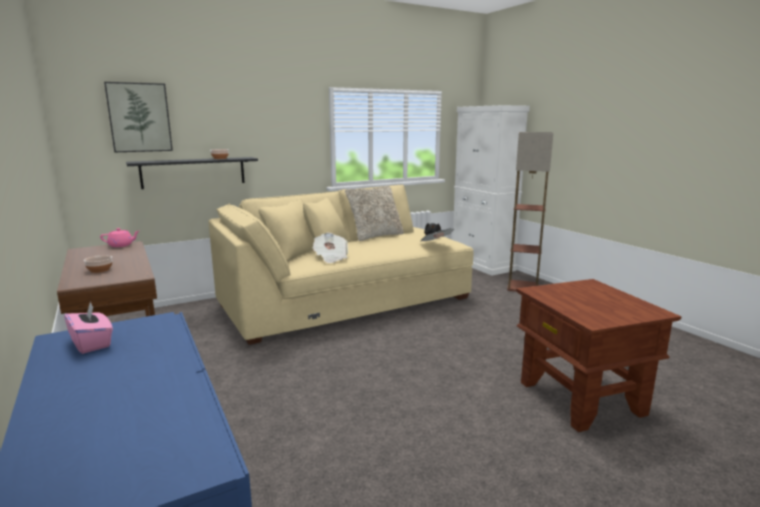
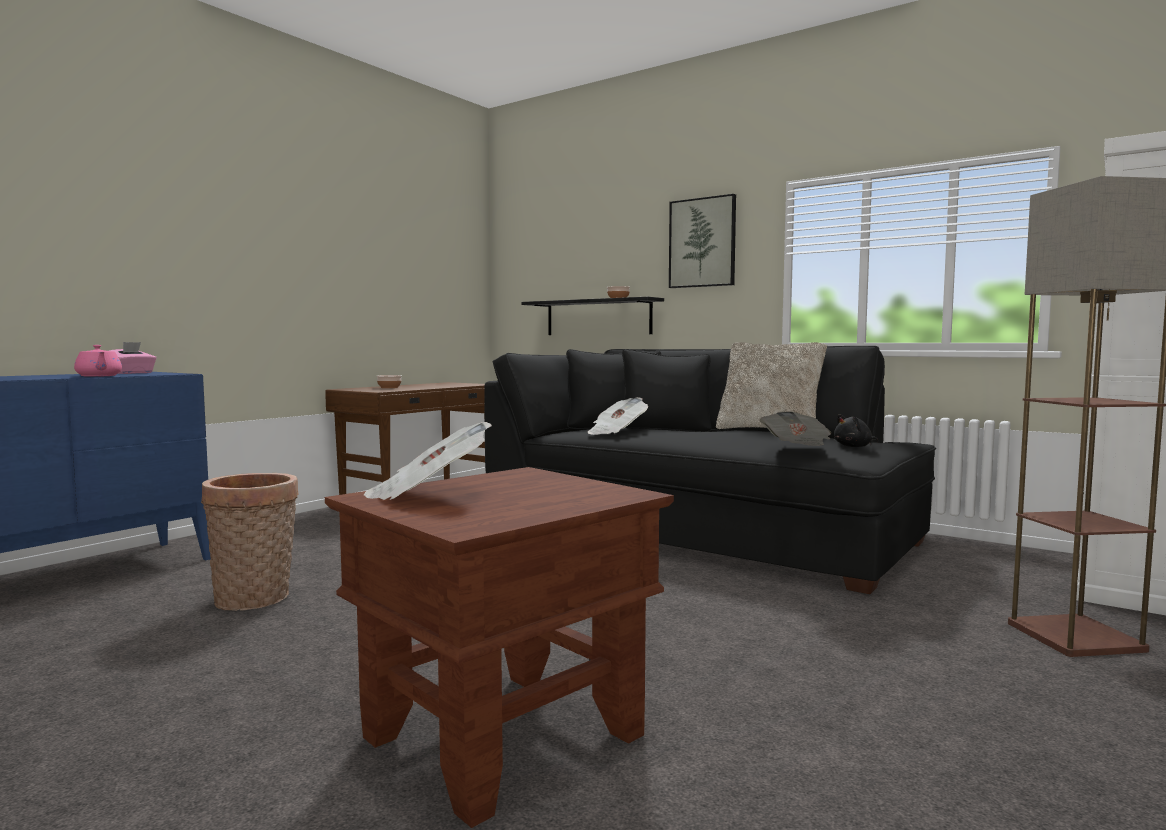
camera: 65 degrees right, 10 degrees down
(121, 245) = (474, 384): pink teapot -> pink teapot (99, 376)
(139, 117) = (555, 253): picture -> picture (702, 243)
(347, 301) = (697, 532): beige sofa -> black sofa
(348, 460) = (256, 600): none -> basket
(590, 311) = (428, 494): none -> newspaper

